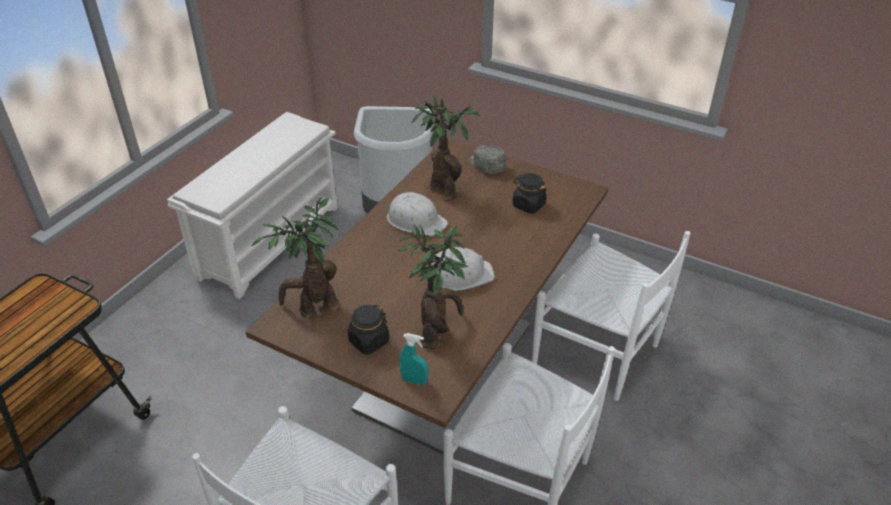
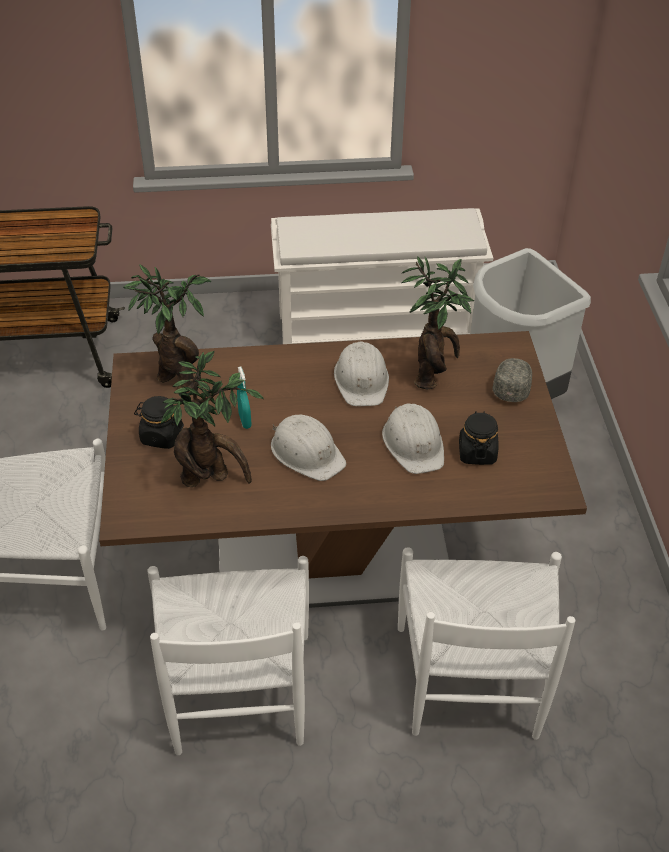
camera: 55 degrees right, 5 degrees up
(414, 380) = (135, 492): turquoise spray bottle -> turquoise spray bottle (245, 421)
(496, 225) = (414, 443): none -> white hard hat

